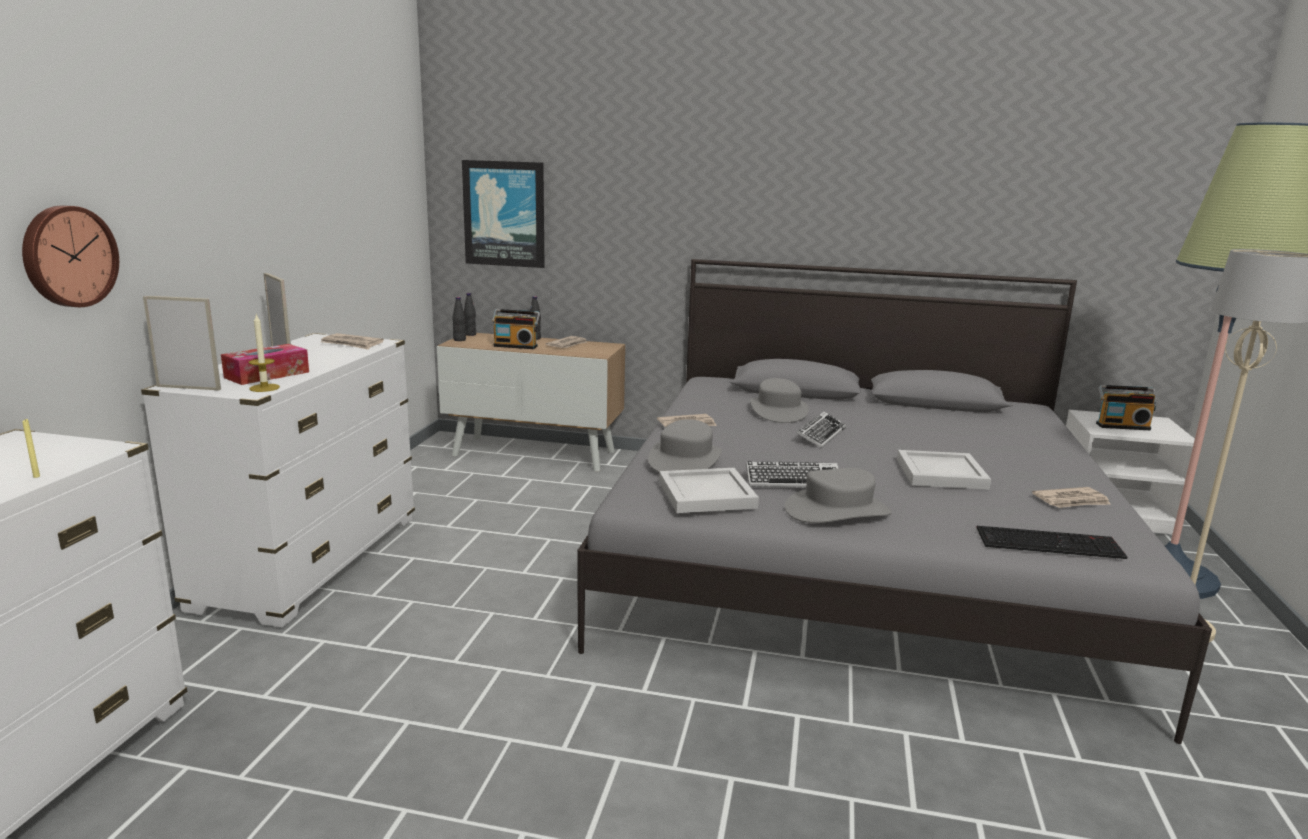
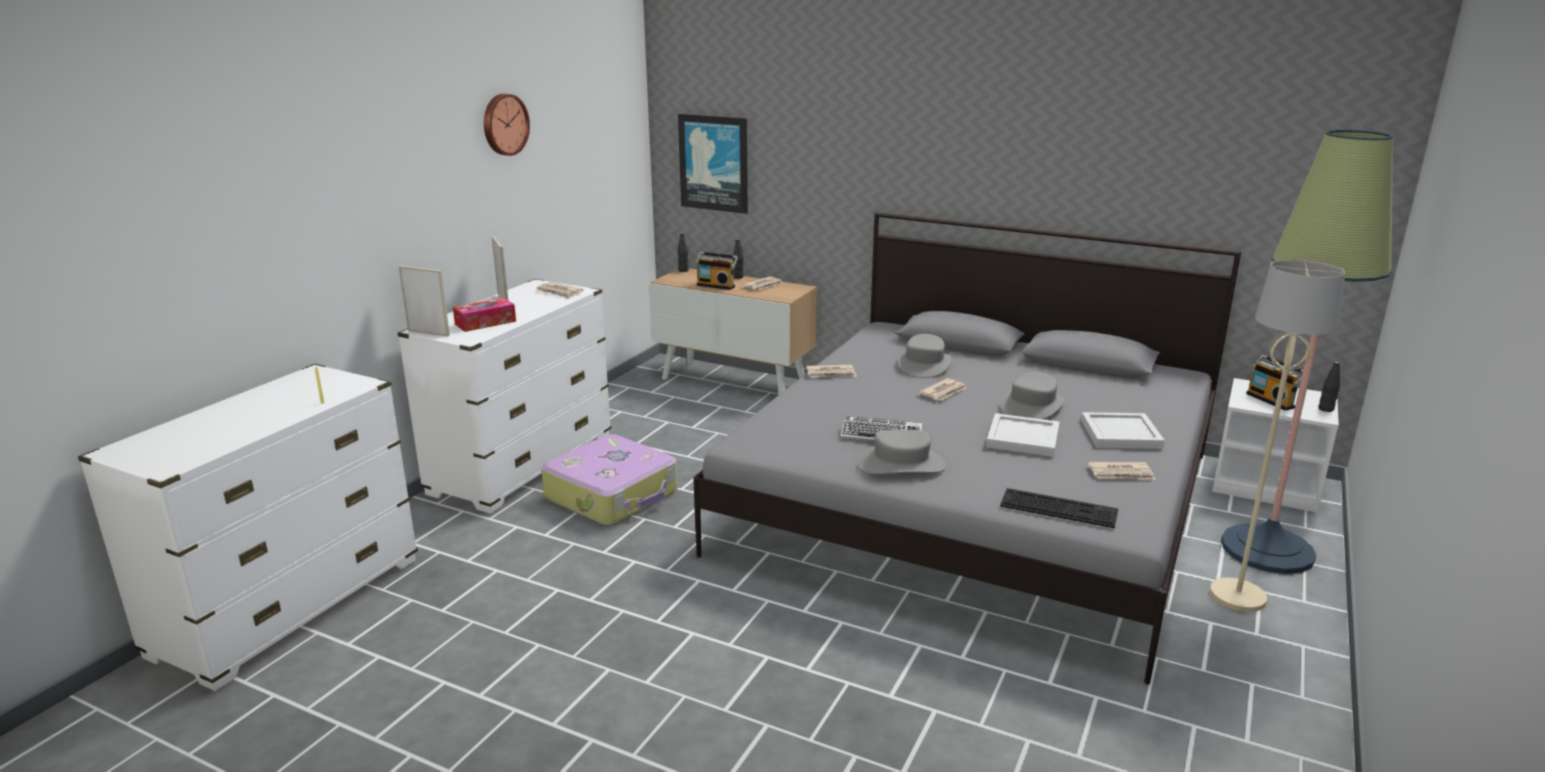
camera: 15 degrees right, 5 degrees up
(68, 256) = (348, 242): wall clock -> wall clock (504, 124)
(264, 388) = (479, 335): candle -> none
(441, 587) = (613, 495): none -> suitcase
(459, 340) = (671, 276): black bottle -> black bottle (1326, 409)
(685, 460) = (805, 409): grey hat -> grey hat (1032, 406)
(705, 495) = (799, 442): white tray -> white tray (1120, 434)
(821, 434) = (943, 392): keyboard -> newspaper
(1122, 426) = (1271, 400): radio -> radio turned 45 degrees clockwise

